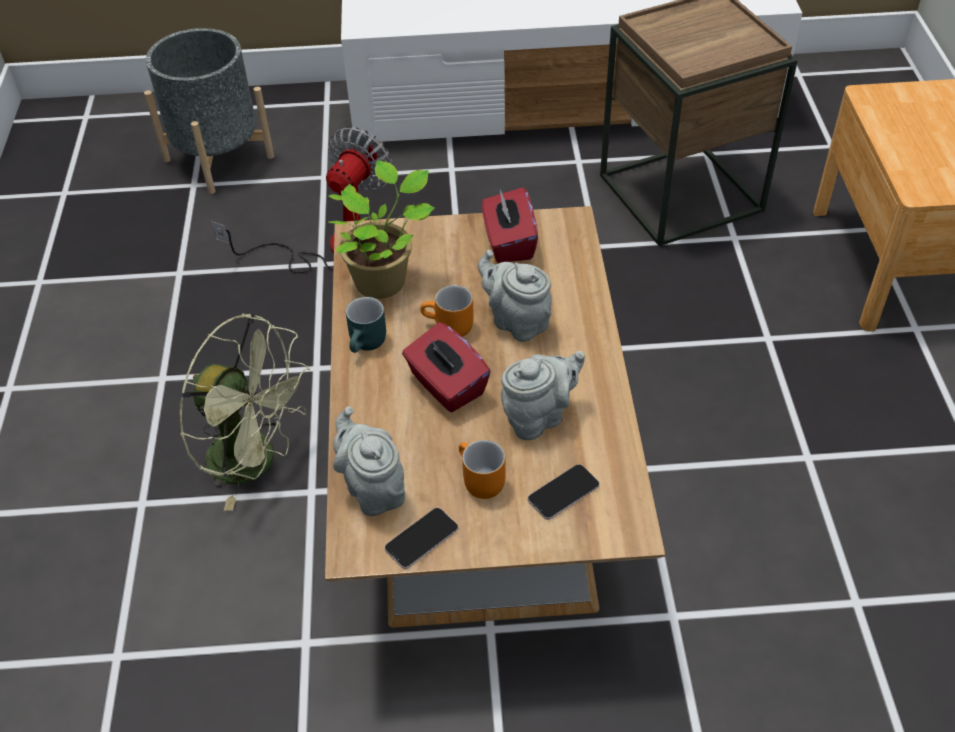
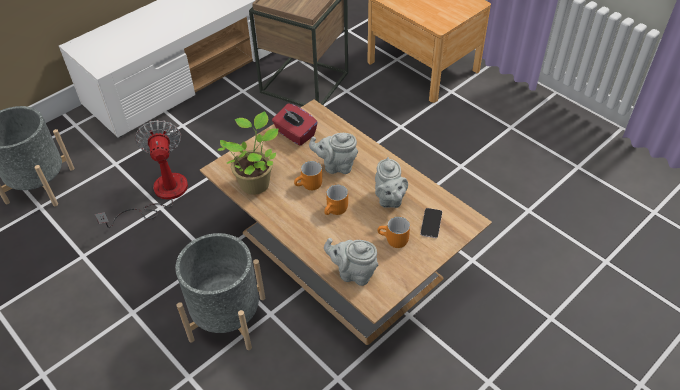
camera: 40 degrees left, 0 degrees up
(256, 461) = (228, 318): green fan -> grey planter
(368, 344) = (281, 214): turquoise mug -> none
(421, 538) = (396, 279): phone -> none
(446, 386) = (336, 211): red tissue box -> orange mug
(539, 417) = (389, 200): grey teapot -> grey teapot turned 150 degrees clockwise

